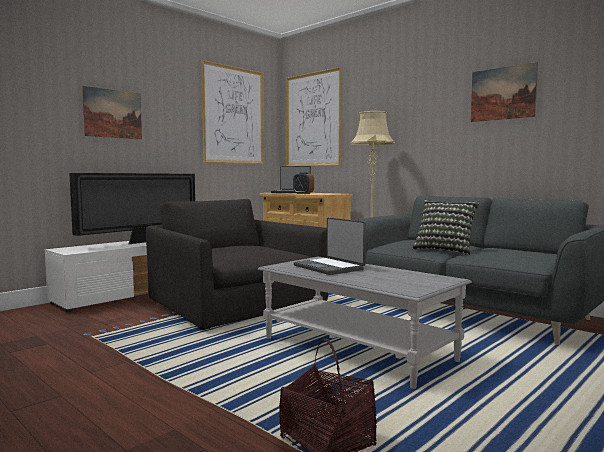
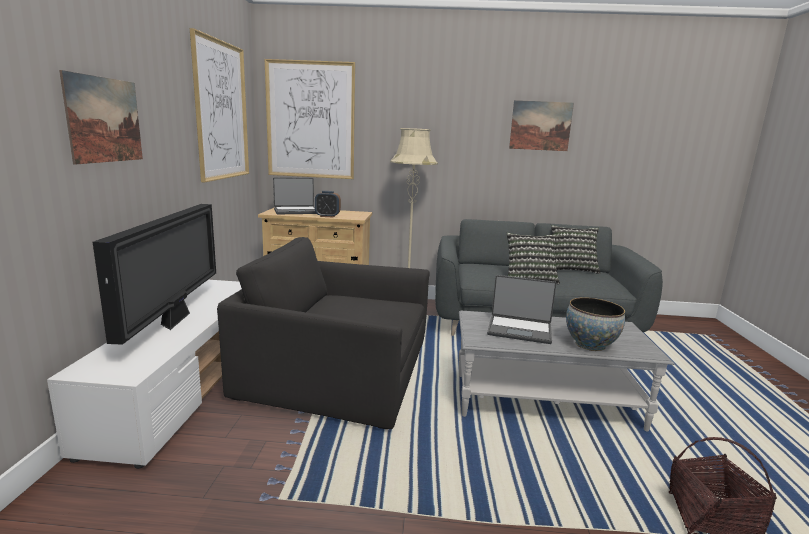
camera: 40 degrees left, 10 degrees up
(365, 280) = (590, 345): none -> bowl
(523, 249) = (571, 269): none -> pillow

